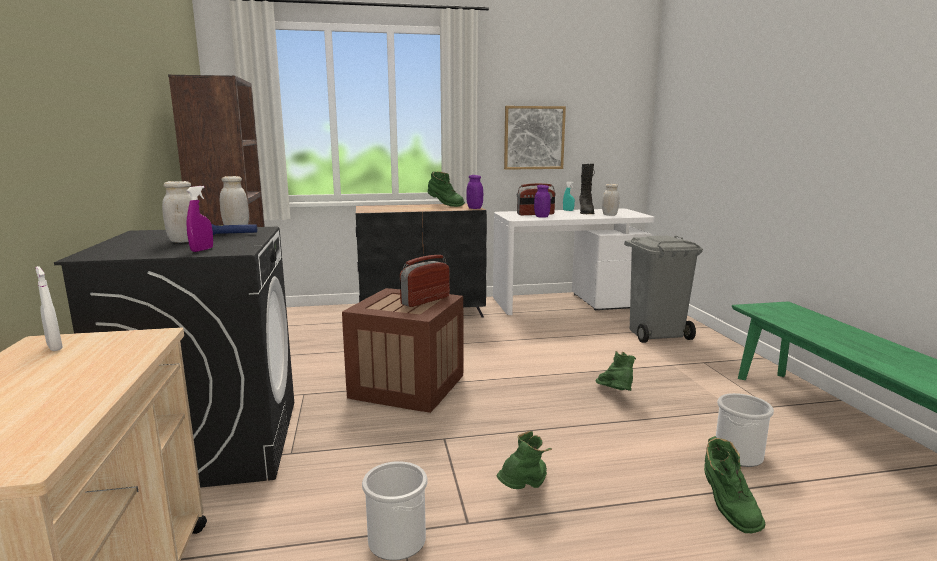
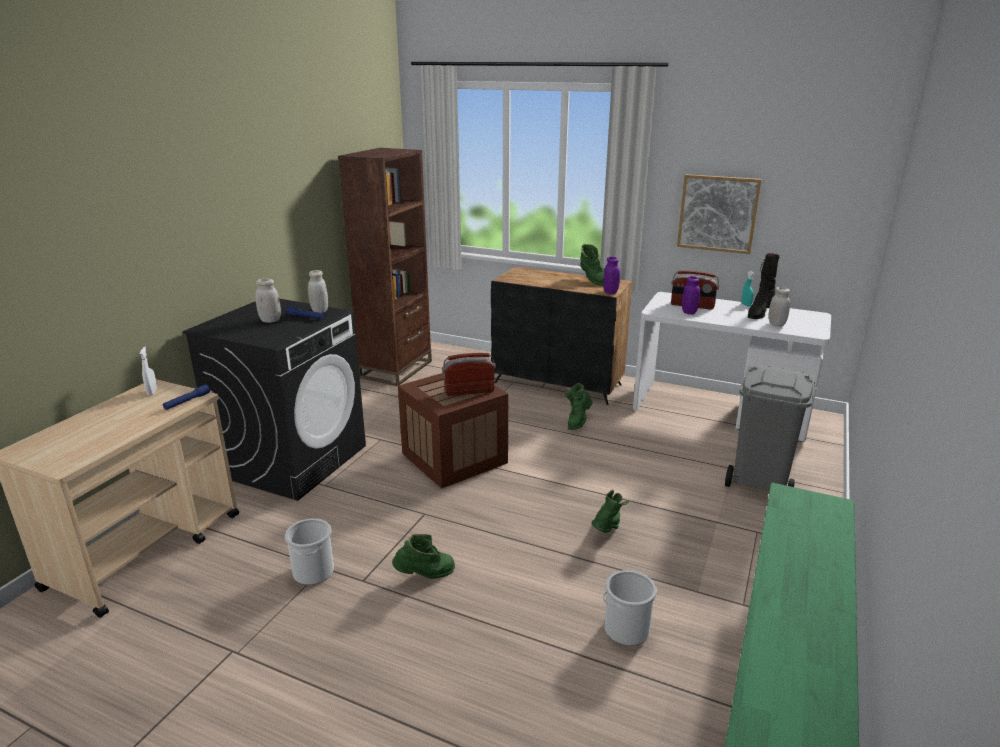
camera: 35 degrees right, 10 degrees up
(144, 342) = (187, 401): none -> blue flashlight
(202, 250) = (261, 336): purple spray bottle -> none
(727, 508) = (542, 661): green boot -> green boot (578, 421)

